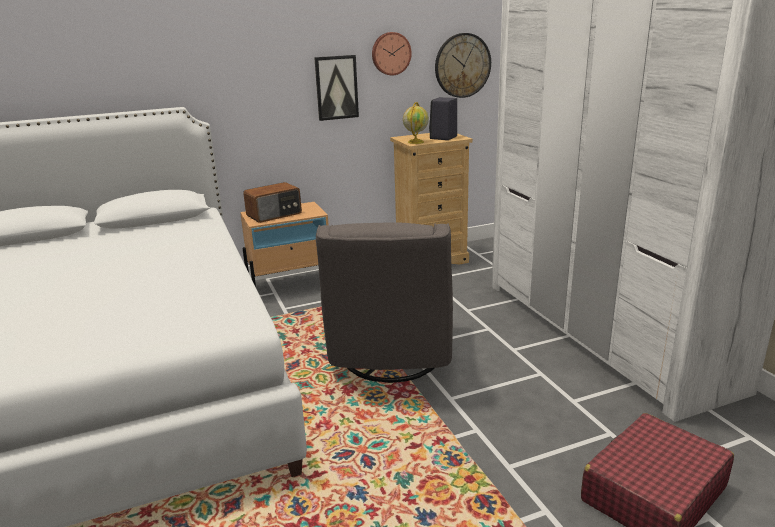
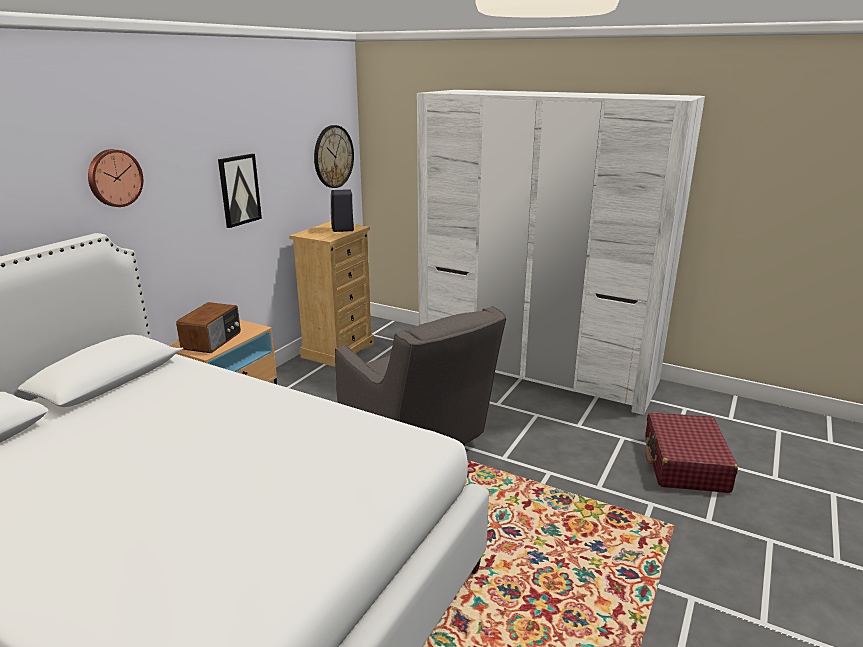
camera: 40 degrees left, 0 degrees up
(390, 53) = (280, 149): wall clock -> wall clock (114, 178)
(415, 142) = (326, 237): globe -> none

